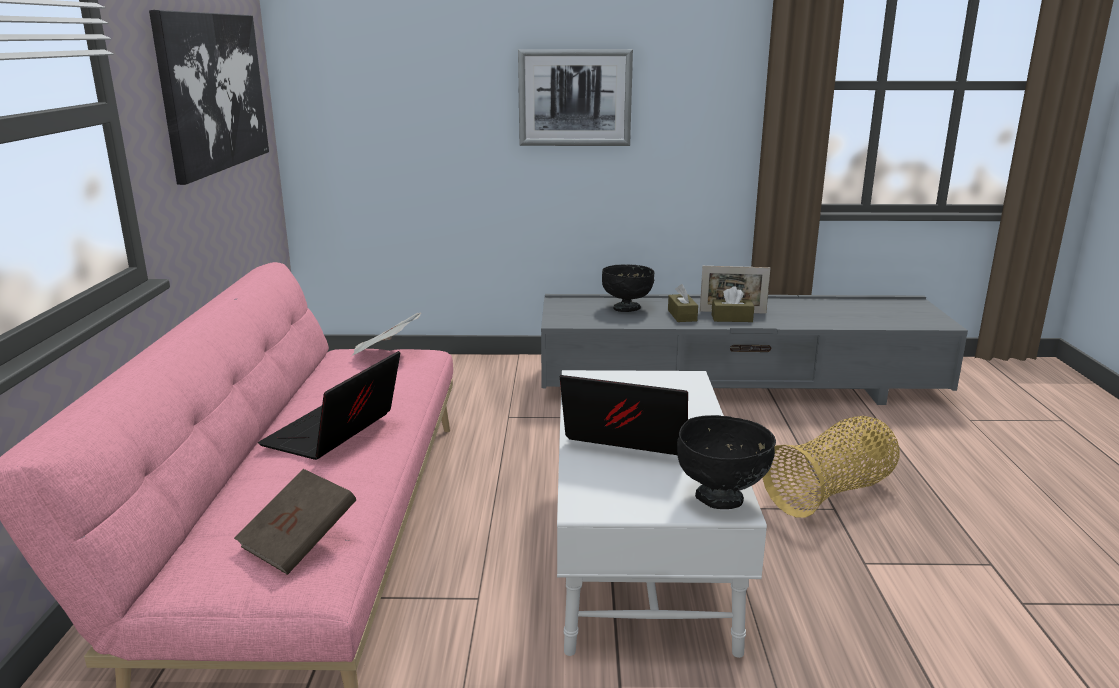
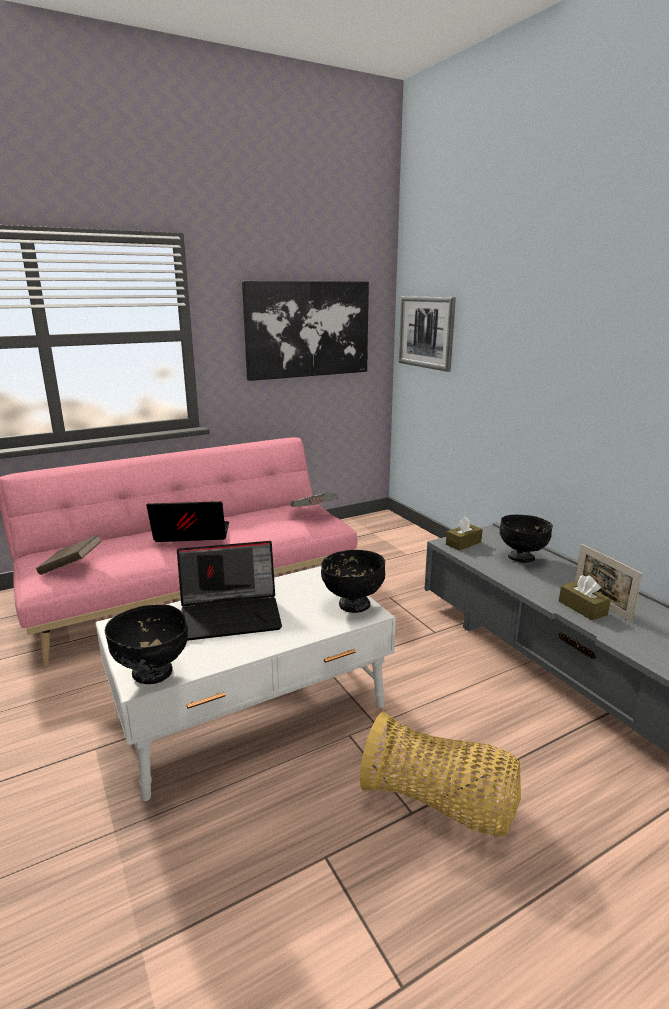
camera: 60 degrees right, 0 degrees up
(575, 98) = (557, 356): picture -> picture (426, 332)
(628, 437) = (232, 615): laptop -> laptop turned 90 degrees clockwise
(666, 380) = (353, 604): none -> black bowl
(682, 315) = (547, 584): brown tissue box -> brown tissue box (463, 543)

